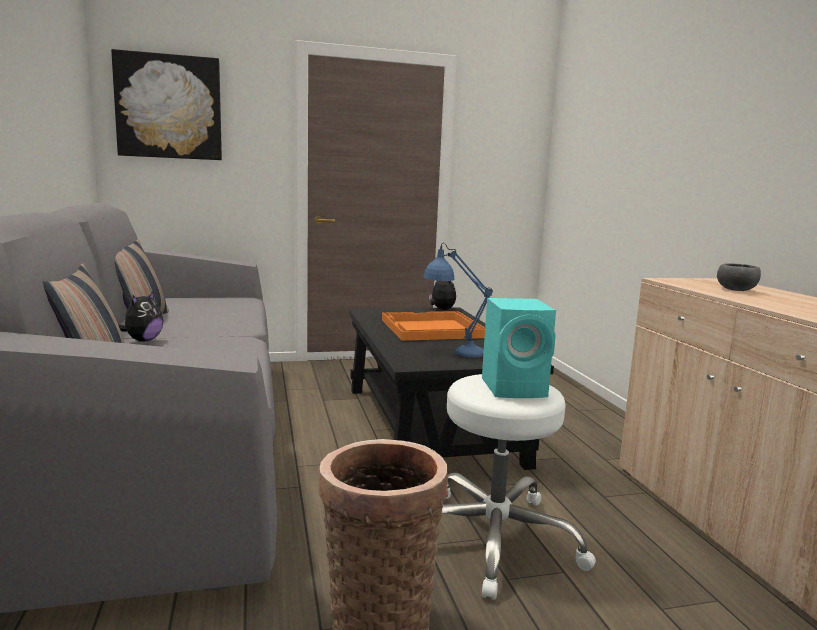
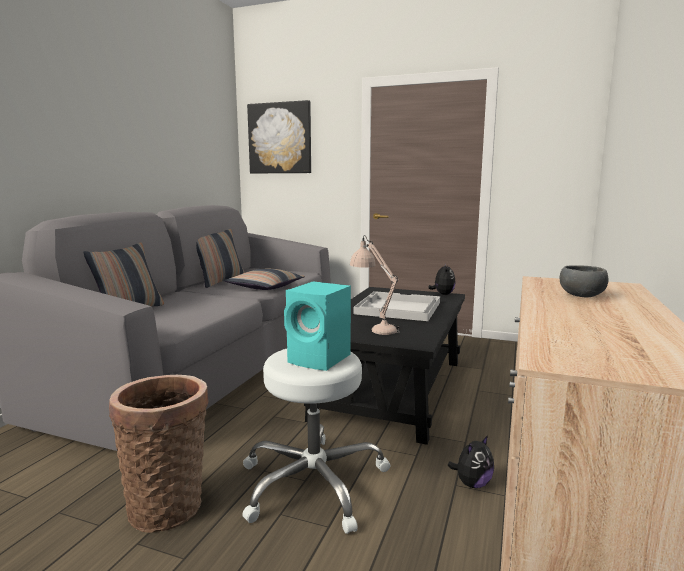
camera: 35 degrees right, 0 degrees up
(143, 340) = (193, 294): plush toy -> plush toy (472, 483)
(228, 321) = (265, 287): none -> pillow
(431, 329) = (397, 308): orange tray -> white tray
(454, 351) = (374, 327): blue table lamp -> beige table lamp

